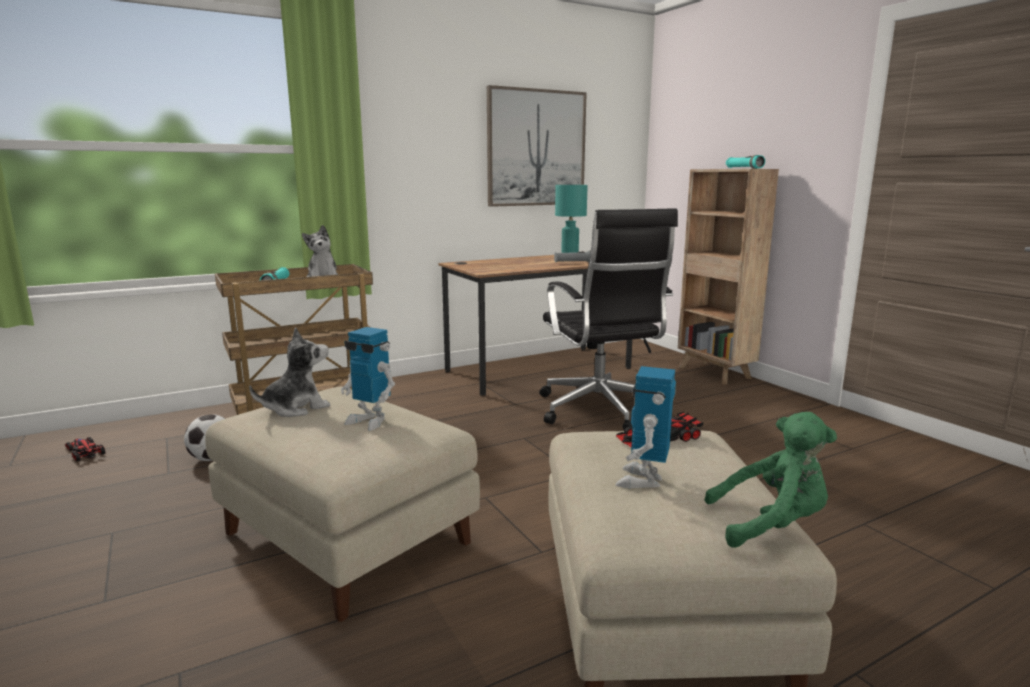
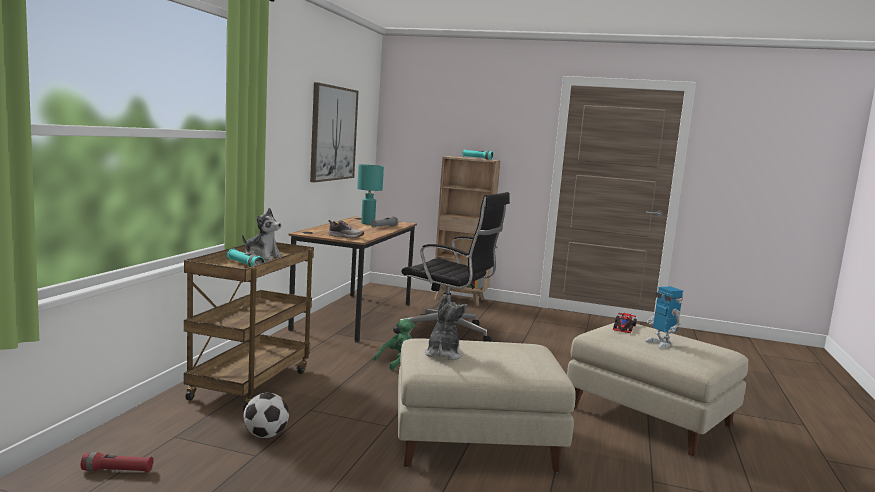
camera: 45 degrees left, 5 degrees down
(84, 451) = (117, 471): toy car -> red flashlight
(370, 421) = (501, 350): toy robot -> none
(483, 269) = (345, 237): none -> shoe
(771, 525) = (721, 347): green plush toy -> green plush toy (397, 361)

